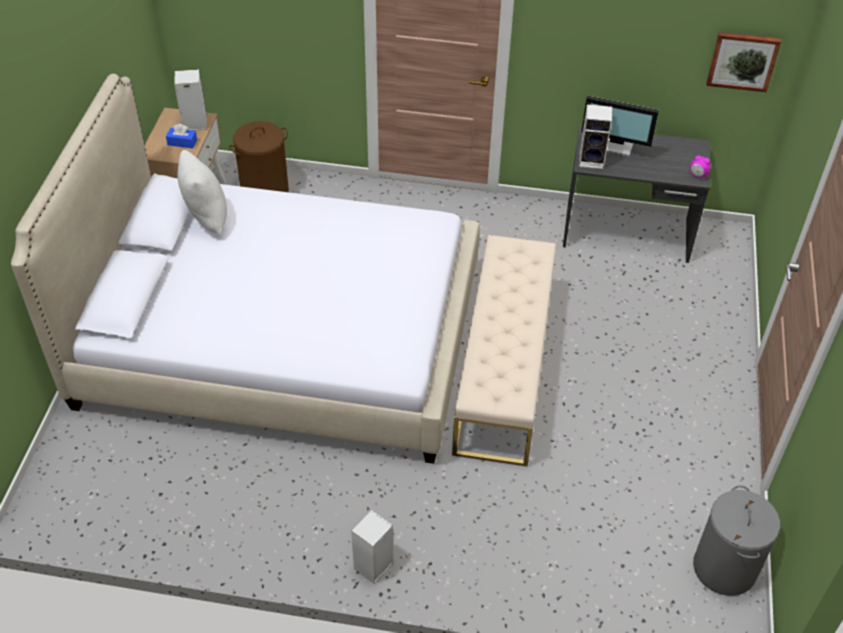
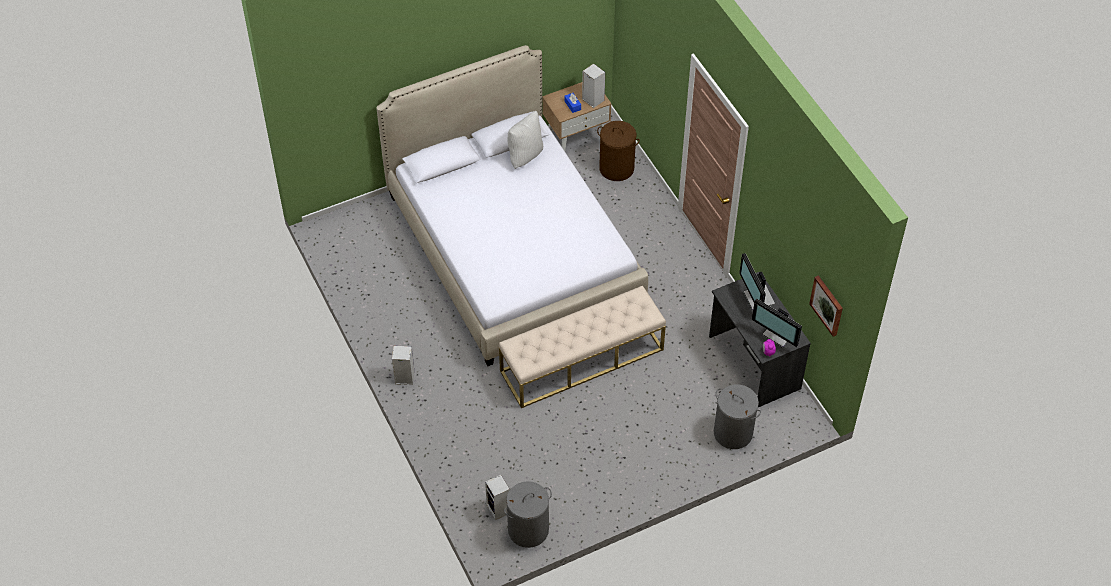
camera: 55 degrees right, 5 degrees up
(592, 160) = (731, 294): speaker -> speaker (499, 509)
(679, 155) = (778, 334): none -> monitor
(709, 298) = (733, 433): none -> grey laundry basket

